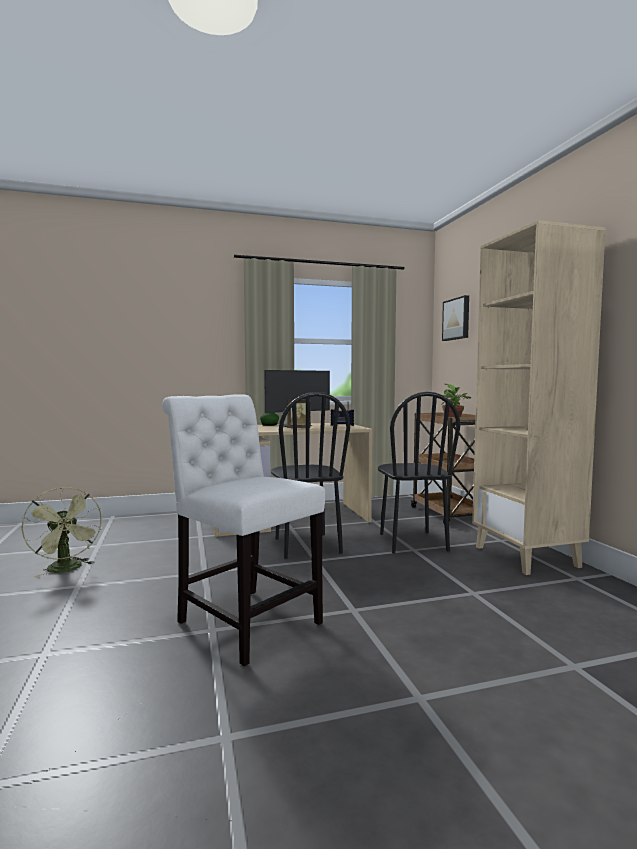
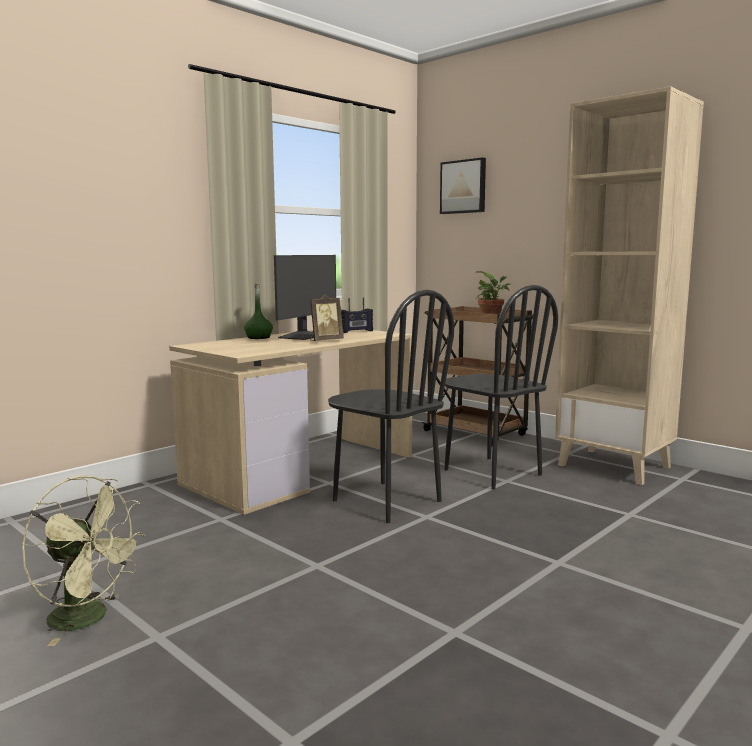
camera: 30 degrees left, 5 degrees up
(244, 620) = (471, 609): white chair -> none

